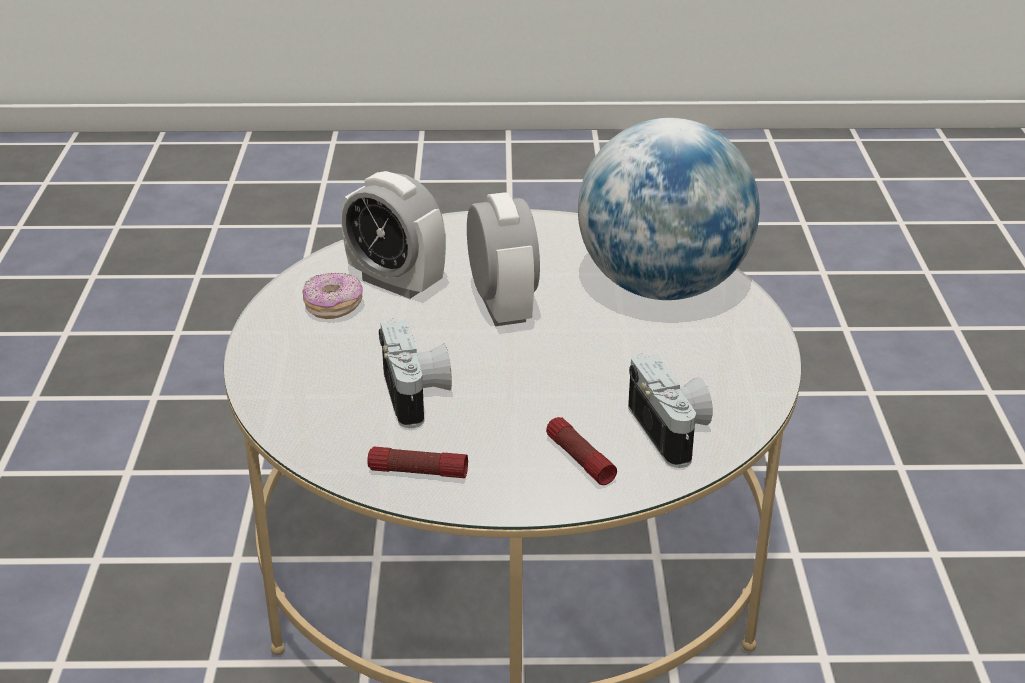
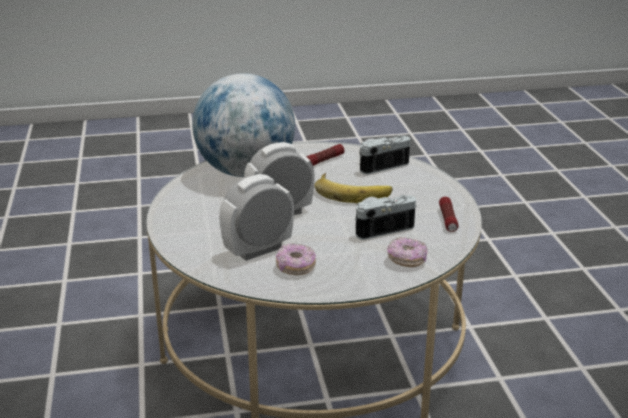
camera: 100 degrees left, 5 degrees down
(303, 403) = (406, 260): none -> donut
(396, 283) = (258, 250): alarm clock -> alarm clock turned 150 degrees counterclockwise
(560, 384) = (353, 192): none -> banana
(579, 460) = (414, 183): flashlight -> flashlight (324, 160)

